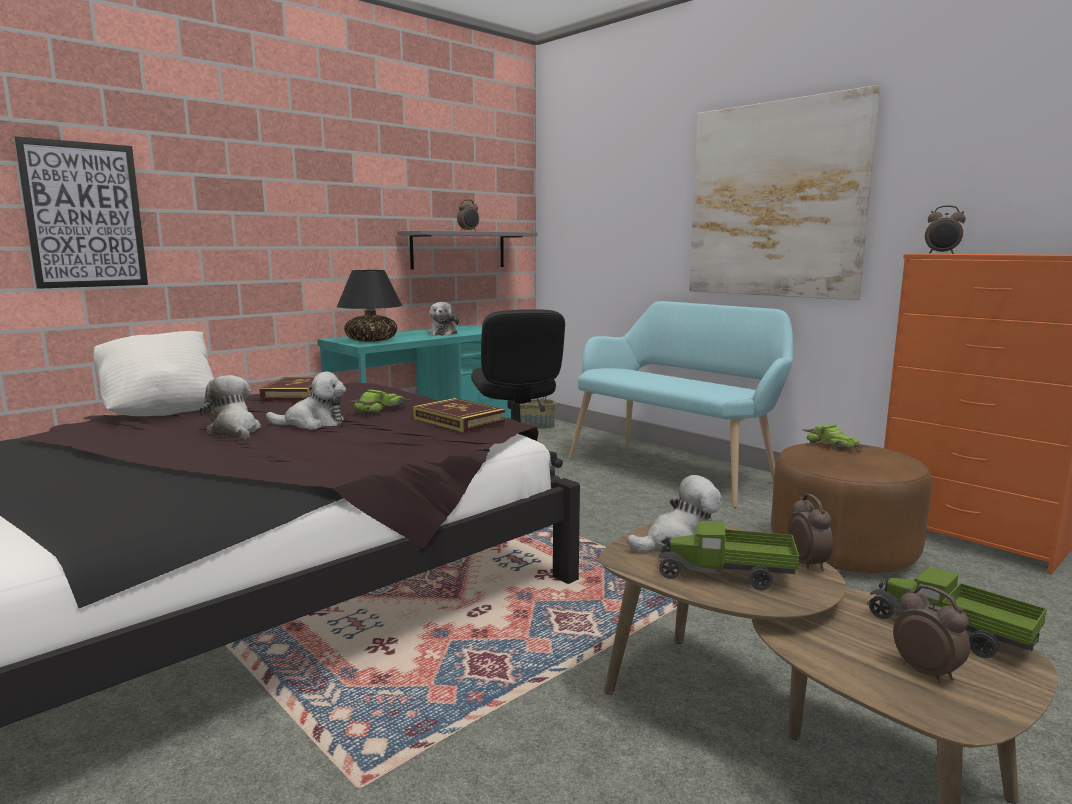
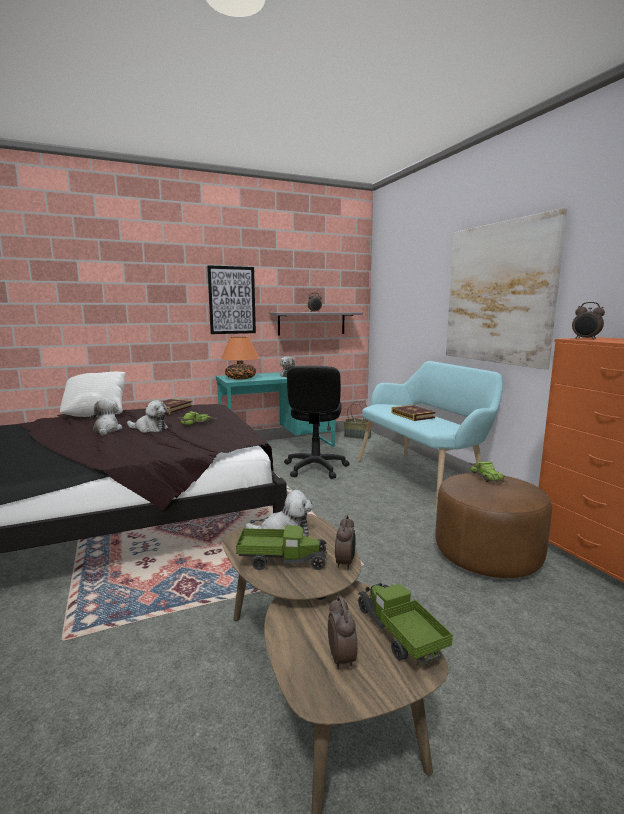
camera: 20 degrees right, 0 degrees up
(84, 215) = (87, 307): picture -> picture (232, 300)
(371, 340) = (240, 378): black table lamp -> orange table lamp
(459, 420) = (225, 435): book -> book (412, 415)
(725, 575) = (282, 560): toy truck -> toy truck turned 150 degrees clockwise

